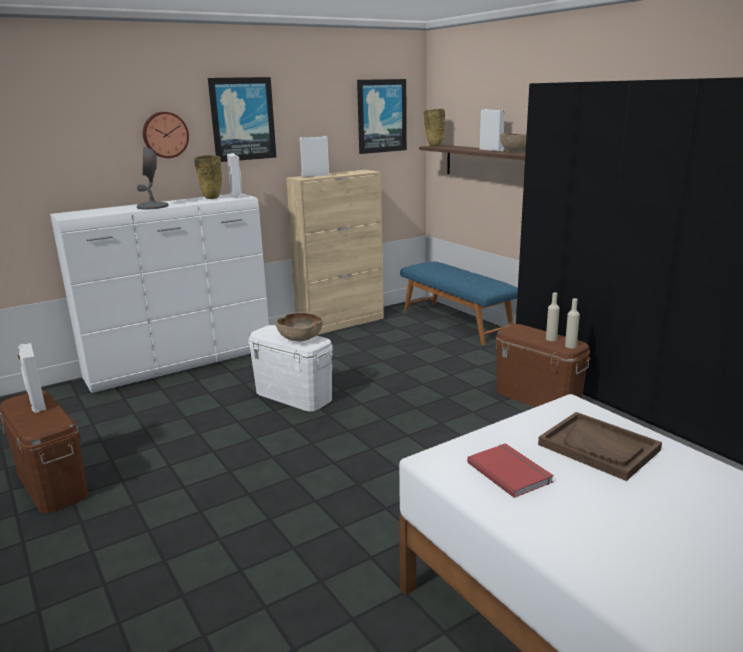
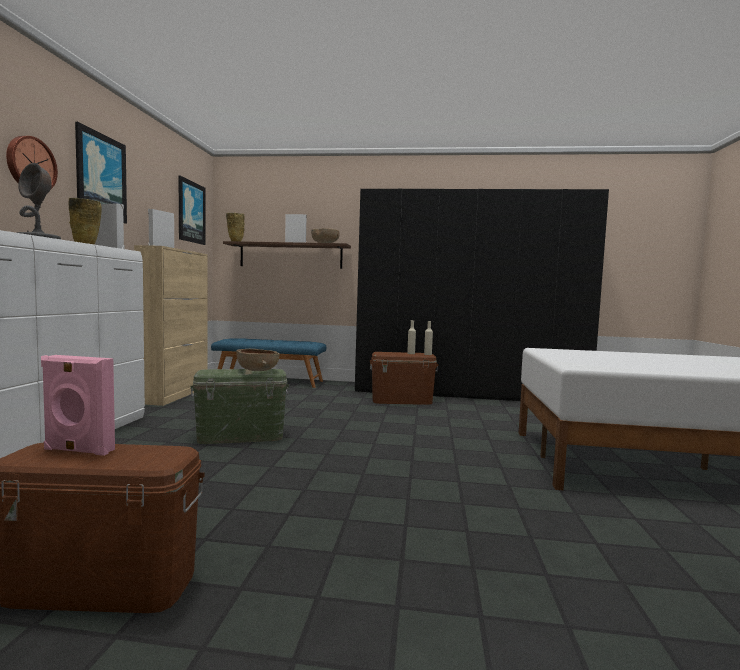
camera: 50 degrees left, 15 degrees down
(36, 403) = (77, 450): white speaker -> pink speaker
(294, 395) = (241, 436): white storage box -> green storage box
(510, 471) = (609, 363): red book -> none
(599, 447) = (597, 355): brown tray -> none

